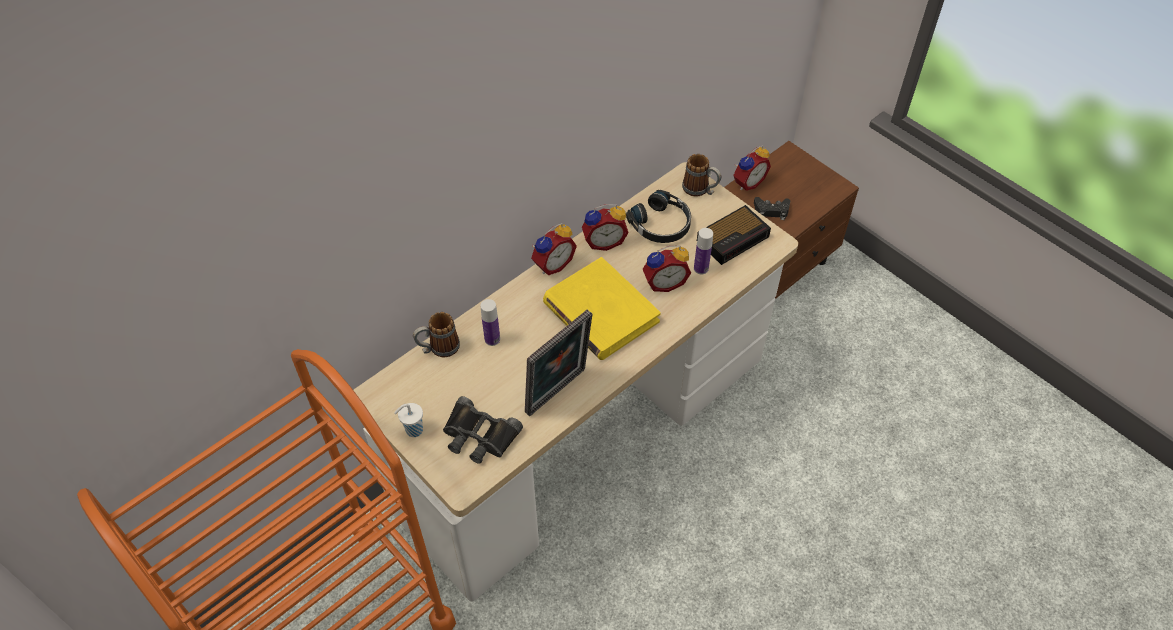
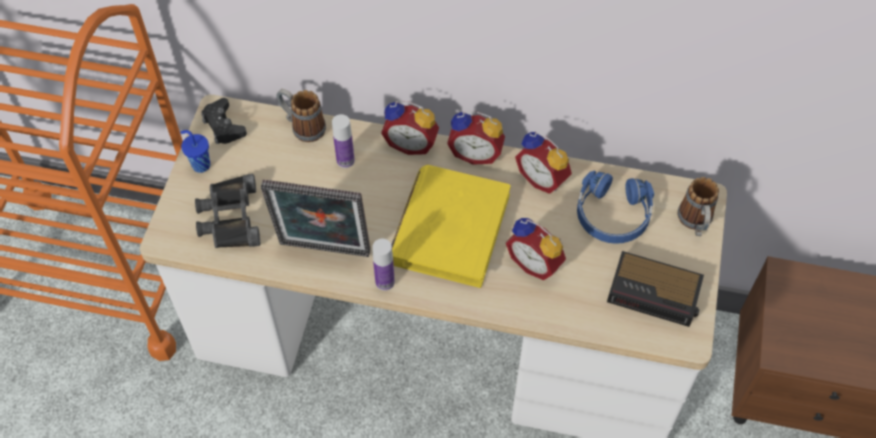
camera: 55 degrees right, 5 degrees up
(413, 430) = (200, 164): white cup -> blue cup
(661, 225) = (612, 215): black headphones -> blue headphones
(701, 268) = (584, 285): bottle -> bottle (385, 282)
(747, 182) = (814, 278): alarm clock -> alarm clock (411, 143)
(771, 211) = (796, 326): black game controller -> black game controller (223, 126)

